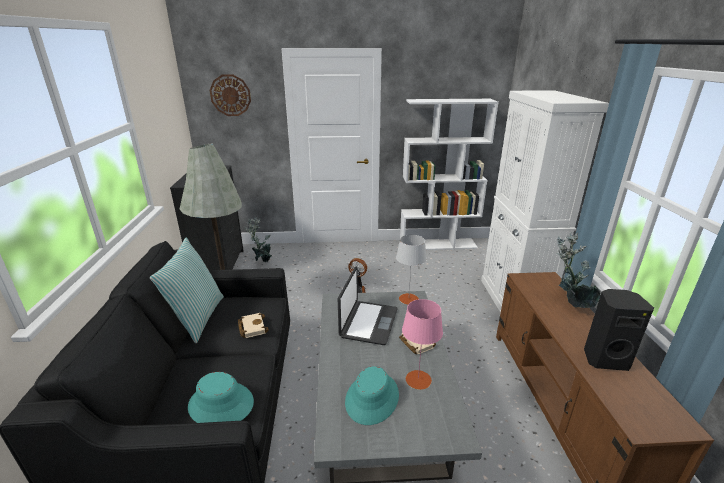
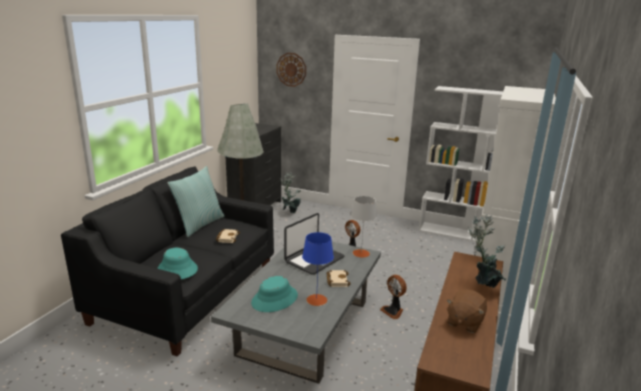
camera: 25 degrees right, 5 degrees down
(418, 379) = (316, 300): pink table lamp -> blue table lamp
(450, 350) = (393, 311): none -> fan
(604, 359) = (464, 322): black speaker -> brown plush toy

